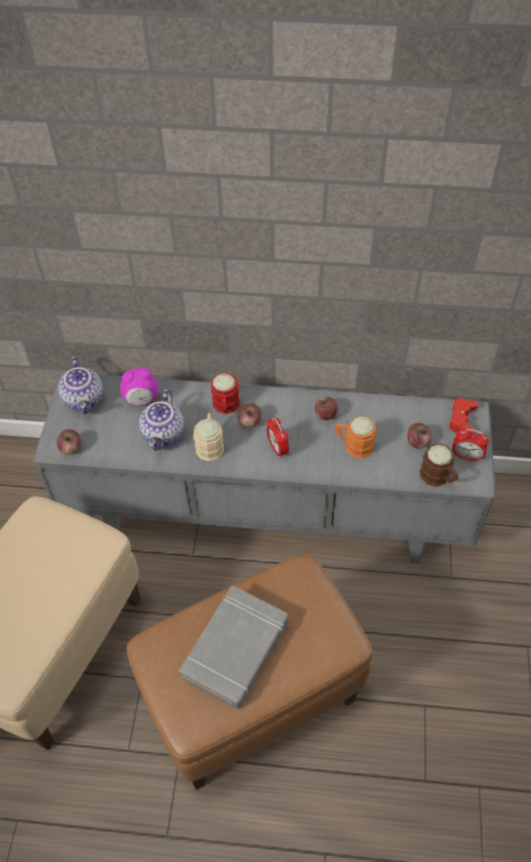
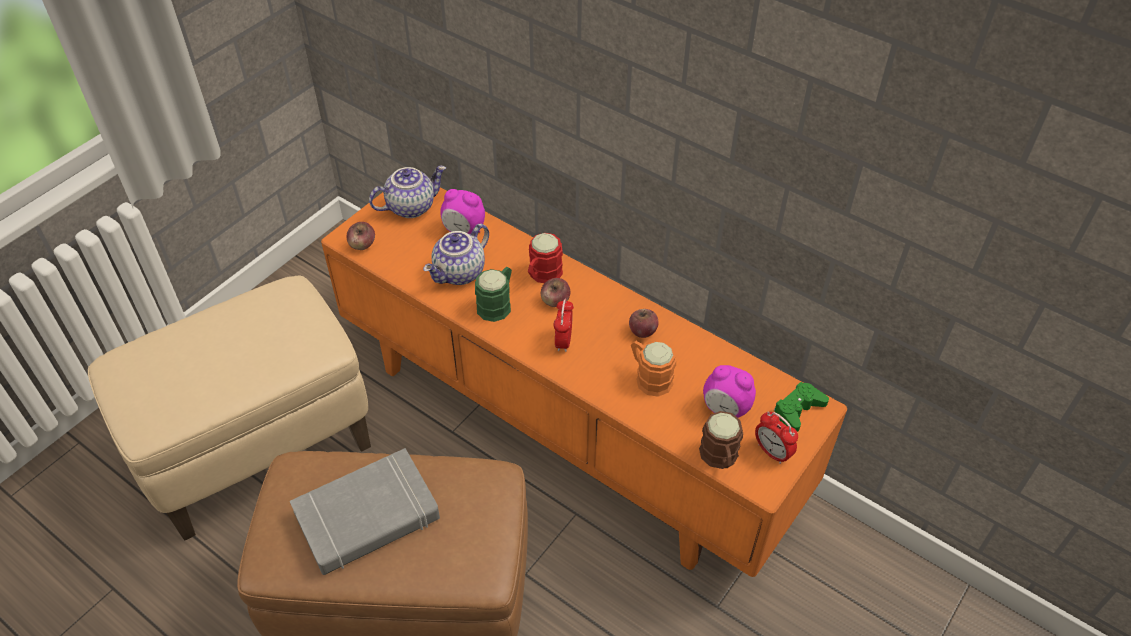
camera: 30 degrees right, 5 degrees down
(85, 399) = (411, 206): teapot -> teapot turned 135 degrees counterclockwise
(210, 444) = (497, 303): beige mug -> green mug
(269, 503) = (568, 419): grey tv stand -> orange tv stand
(417, 442) = (725, 409): apple -> alarm clock
(461, 419) = (798, 410): red game controller -> green game controller

